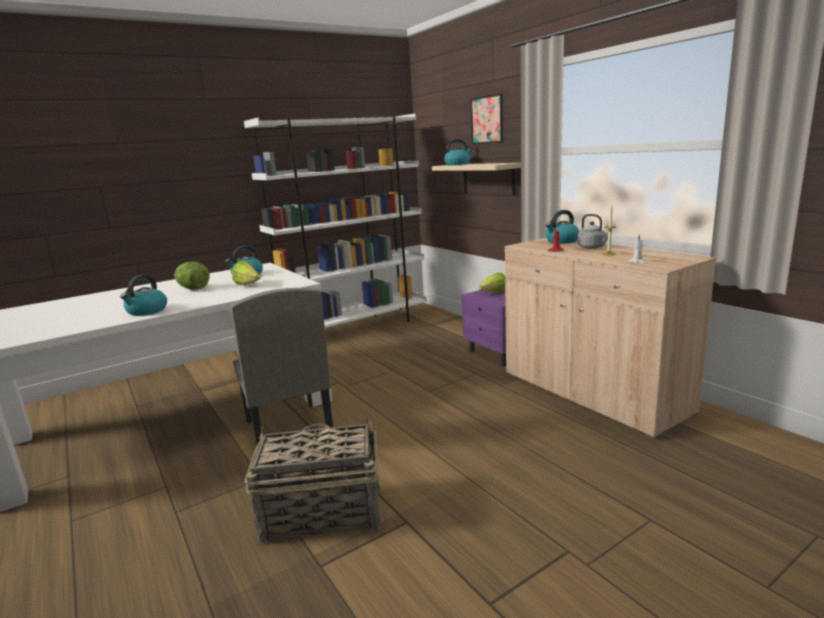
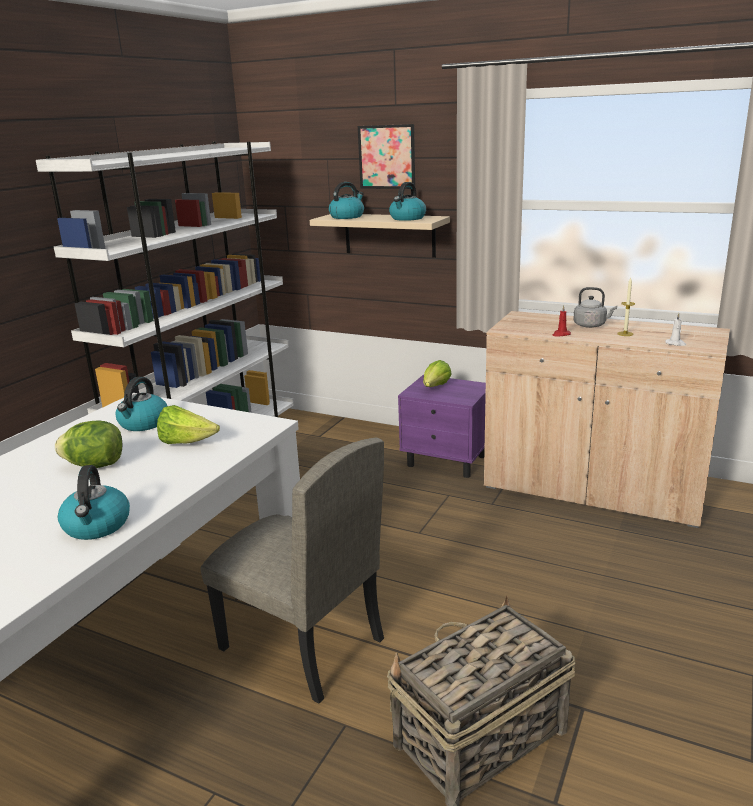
camera: 30 degrees left, 5 degrees up
(561, 241) = (539, 318): kettle -> kettle (407, 218)

